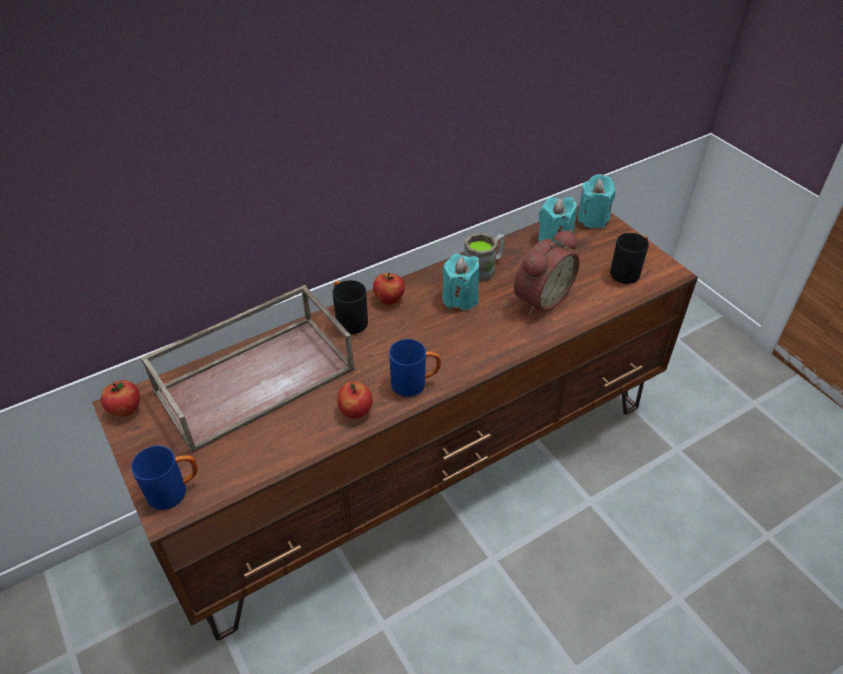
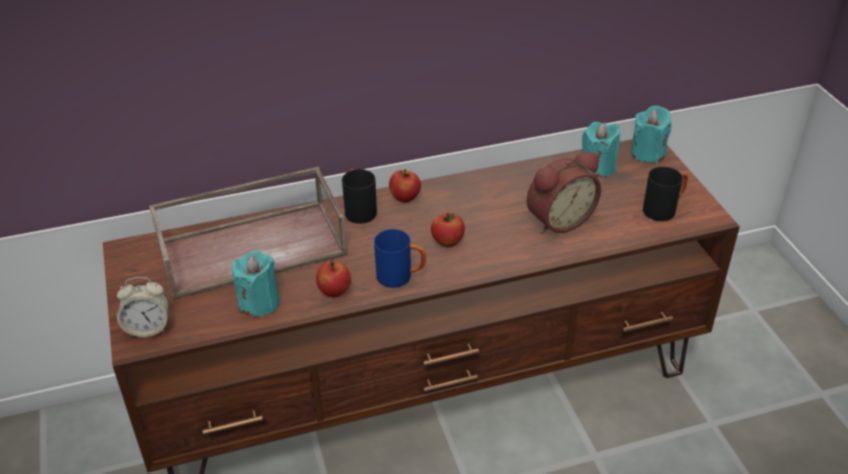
camera: 15 degrees right, 5 degrees down
(126, 410) = (129, 254): apple -> apple (447, 242)
(175, 491) = (148, 328): blue mug -> alarm clock
(460, 299) = (476, 208): turquoise candle -> turquoise candle (259, 302)
(484, 268) = (512, 184): brown mug -> none

